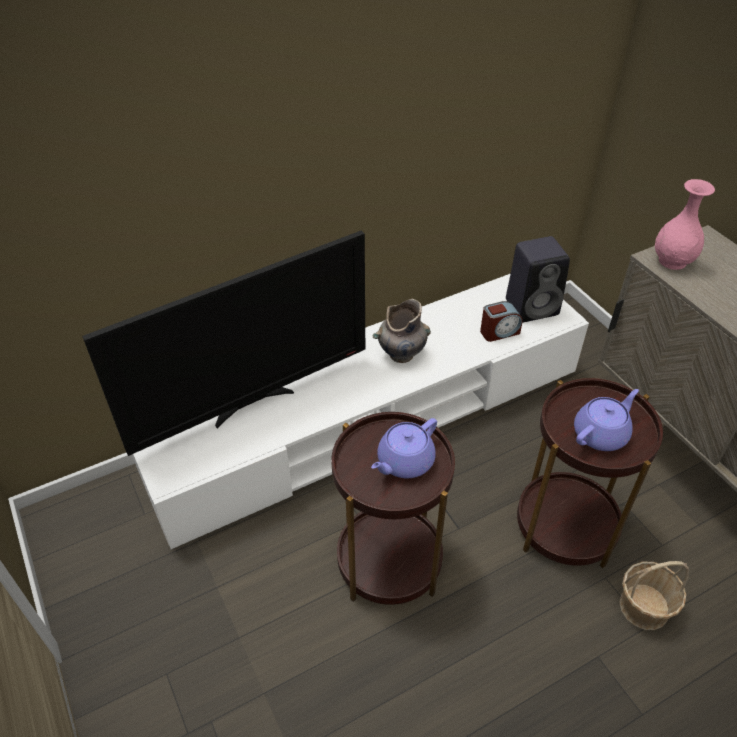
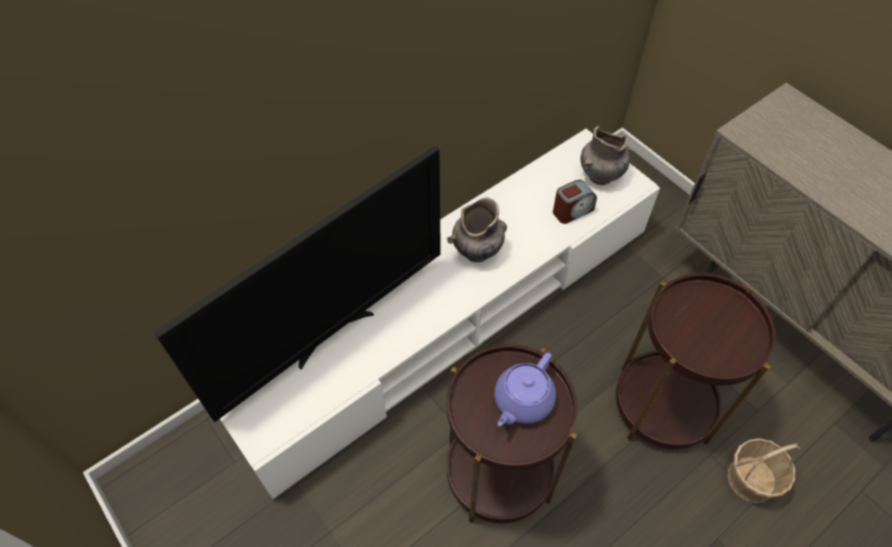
camera: 10 degrees left, 10 degrees up
(533, 306) = (601, 175): black speaker -> grey vase
(601, 434) = (713, 336): purple teapot -> none
(673, 261) = (760, 133): pink vase -> none

